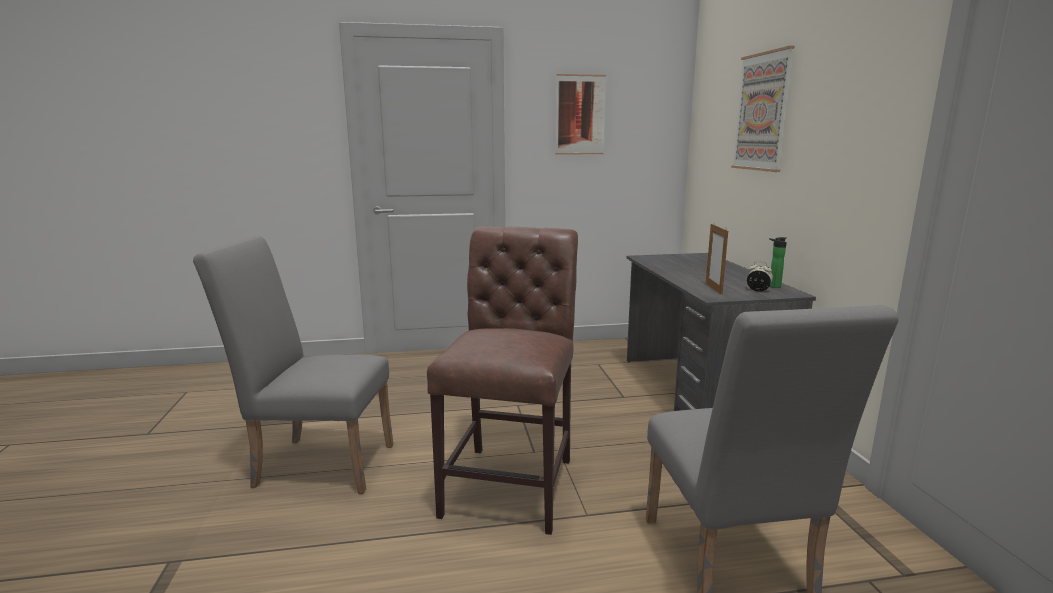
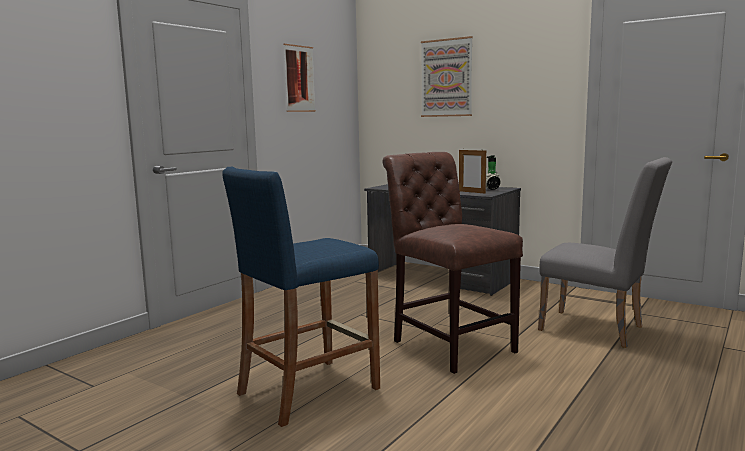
camera: 45 degrees left, 5 degrees down
(316, 463) = (308, 390): grey chair -> blue stool

